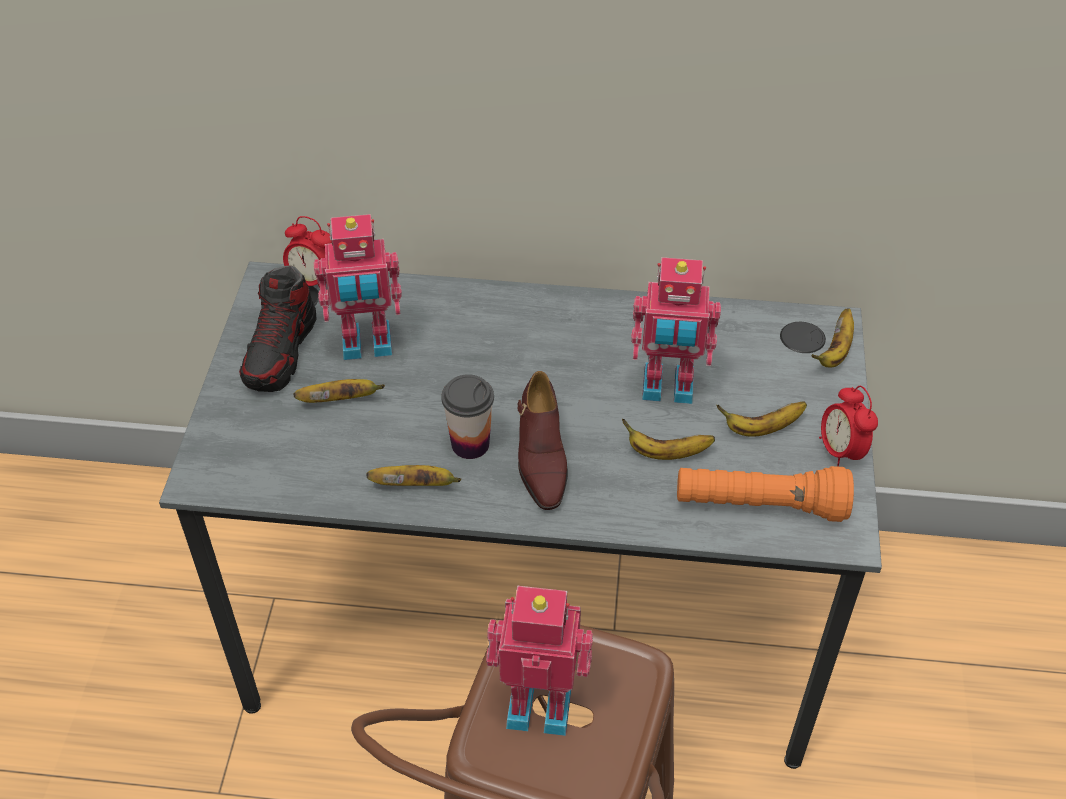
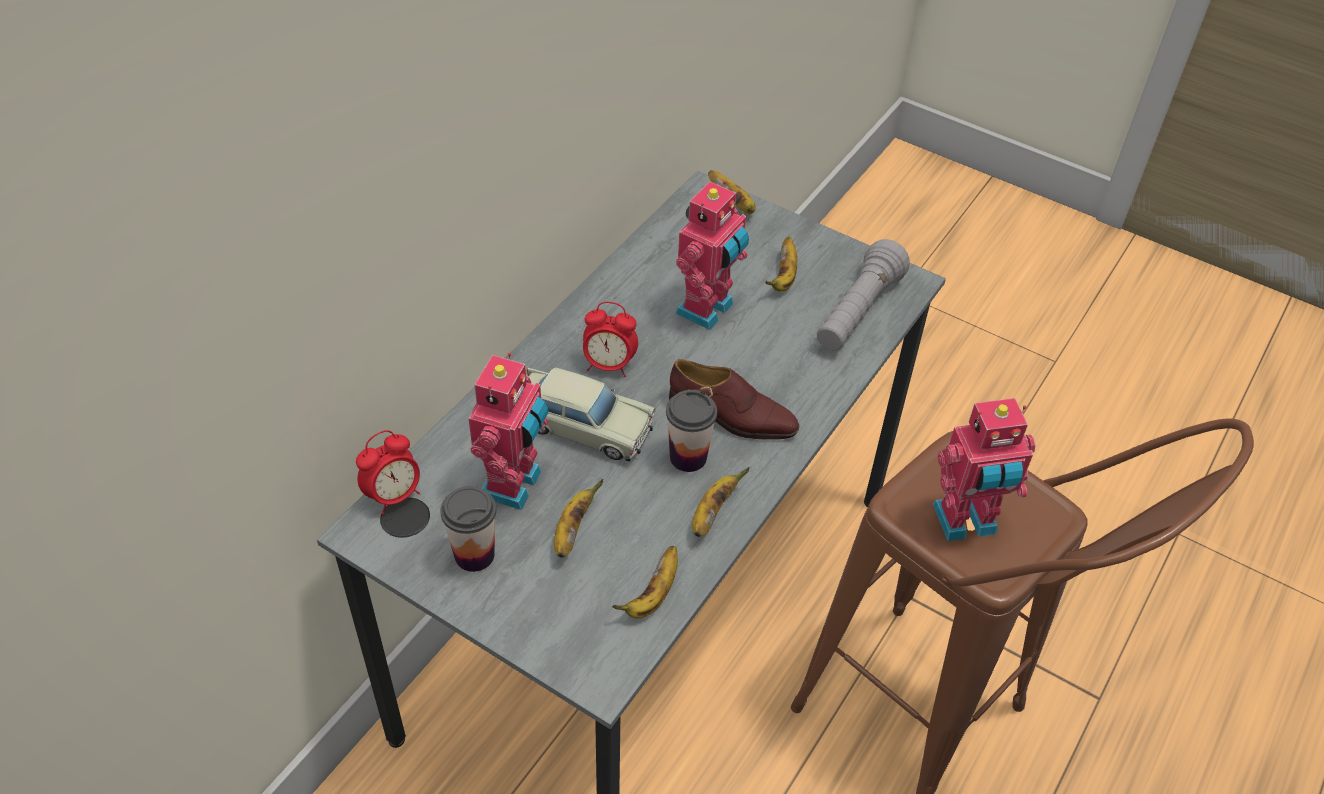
camera: 65 degrees left, 0 degrees up
(281, 351) = (474, 555): shoe -> cup
(460, 358) = (581, 425): none -> beige toy car
(539, 702) = (966, 523): toy robot -> toy robot turned 135 degrees counterclockwise
(666, 453) = (775, 340): banana -> banana (652, 596)
(759, 506) = (857, 312): orange flashlight -> grey flashlight
(840, 451) = (831, 247): alarm clock -> alarm clock (609, 365)

